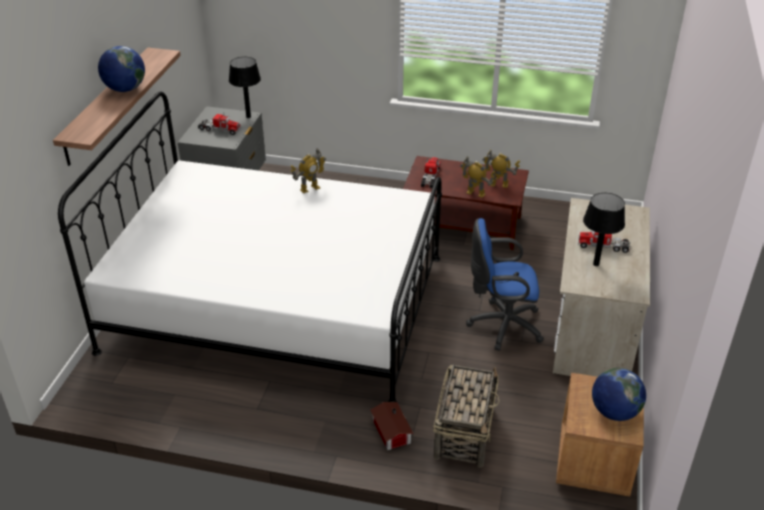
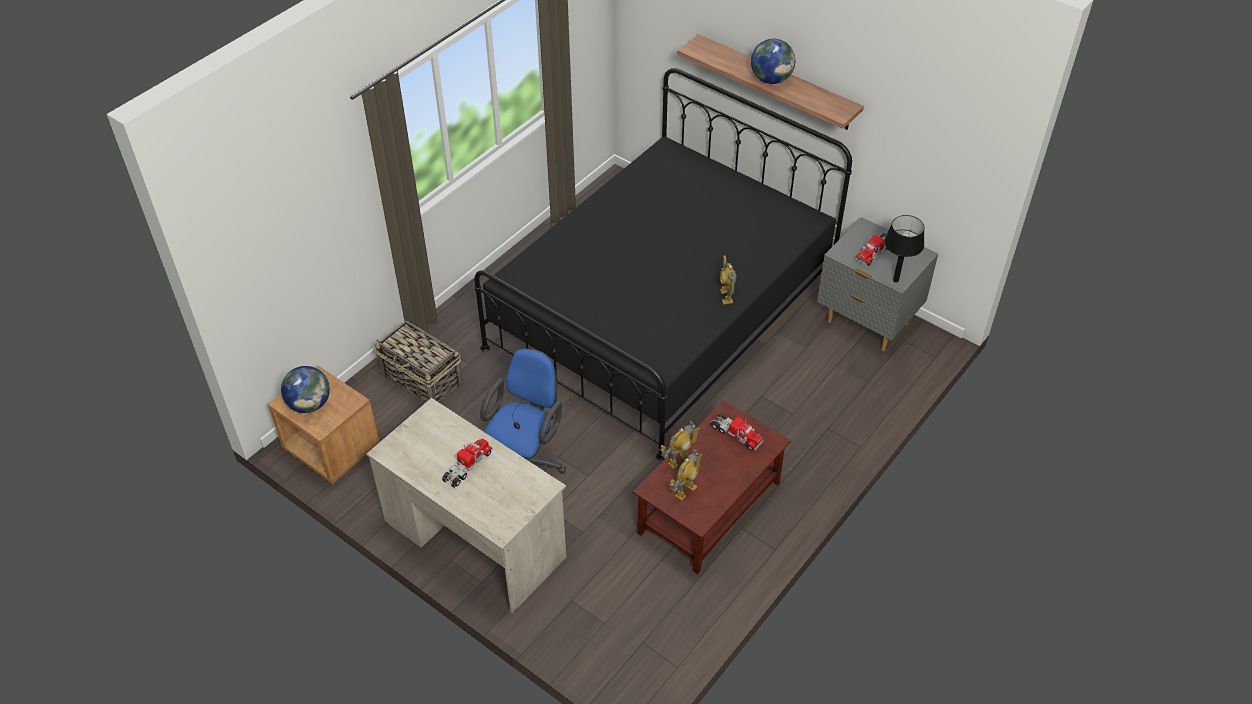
camera: 115 degrees right, 10 degrees up
(277, 302) = (661, 313): white bed -> black bed
(390, 432) = (456, 336): toy house -> none
(596, 264) = (446, 444): black table lamp -> none

